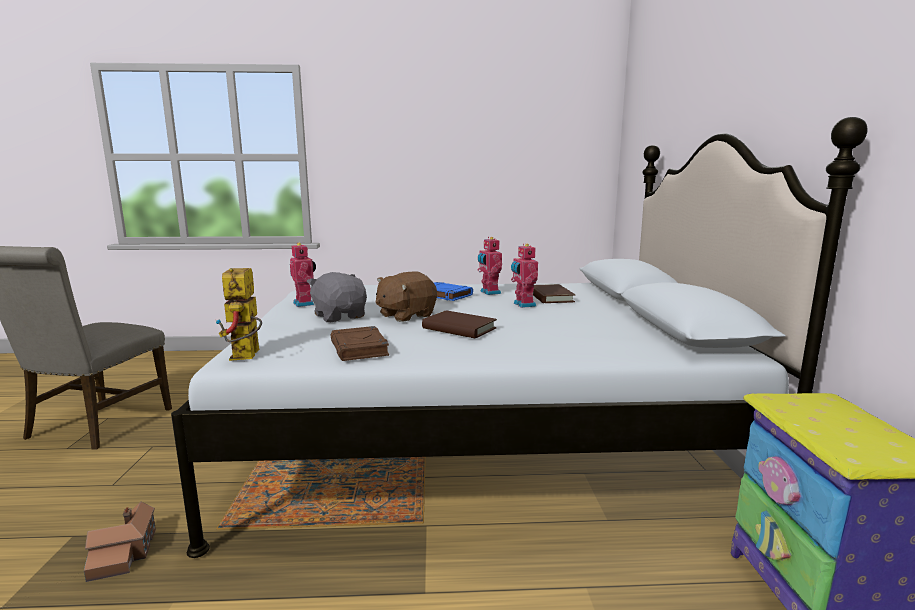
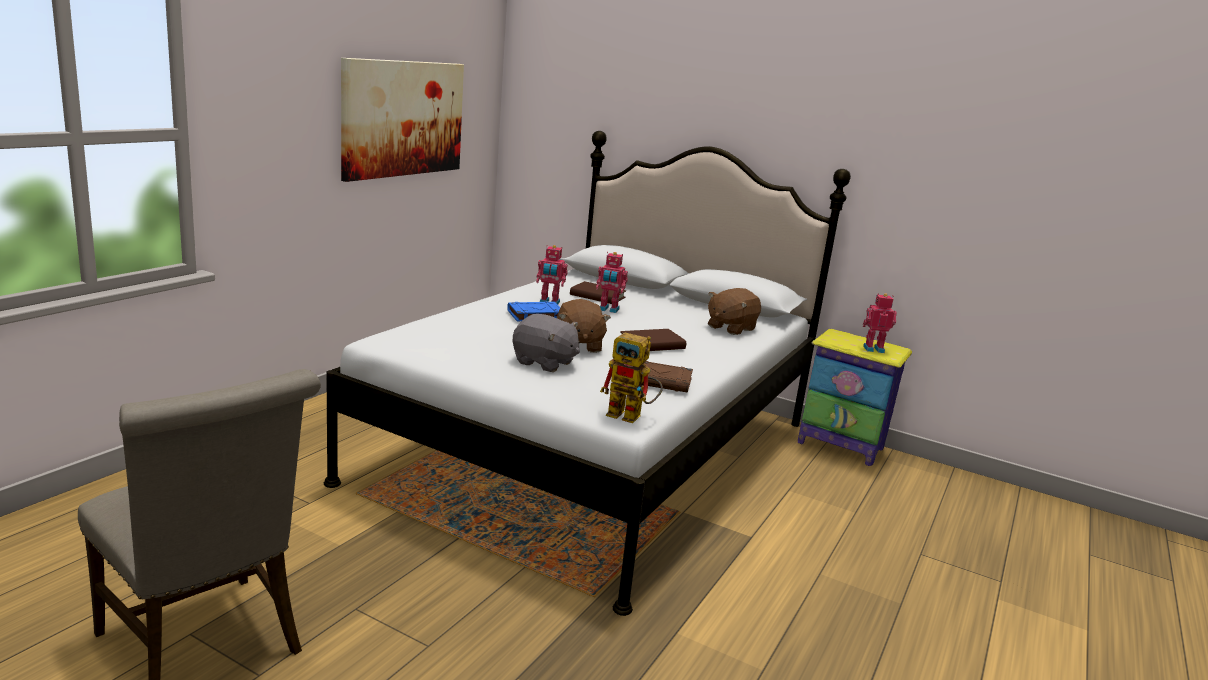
camera: 60 degrees left, 5 degrees up
(124, 553) = (583, 649): toy house -> none
(305, 303) = (469, 361): toy robot -> toy robot (873, 349)
(340, 316) = (544, 363): grey plush toy -> grey plush toy turned 150 degrees counterclockwise
(493, 152) = (403, 118): none -> picture
(602, 341) = (730, 328): none -> brown plush toy

